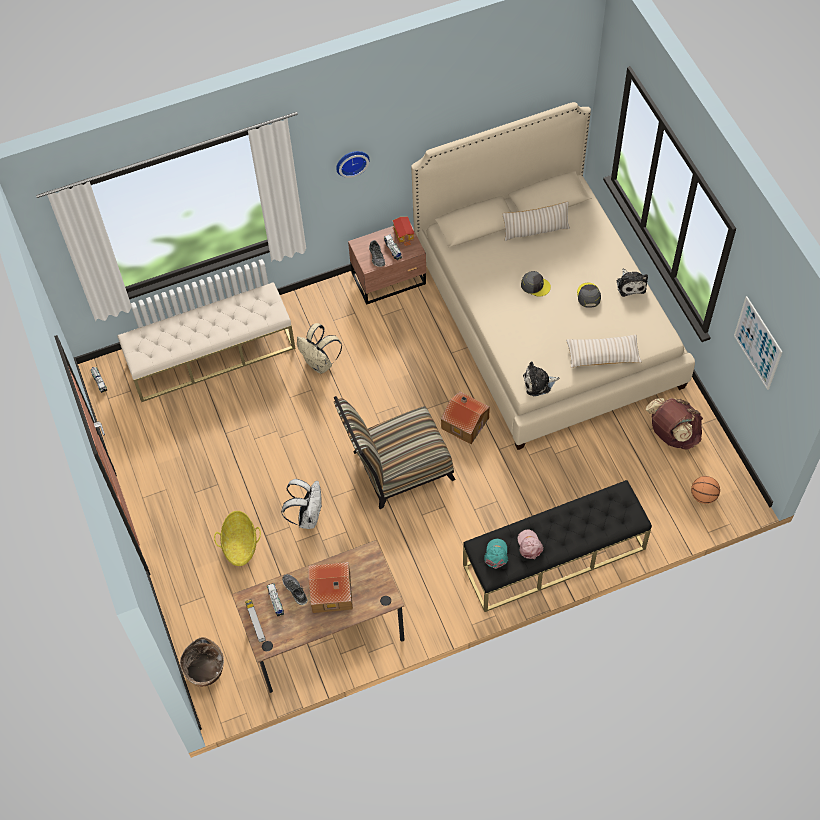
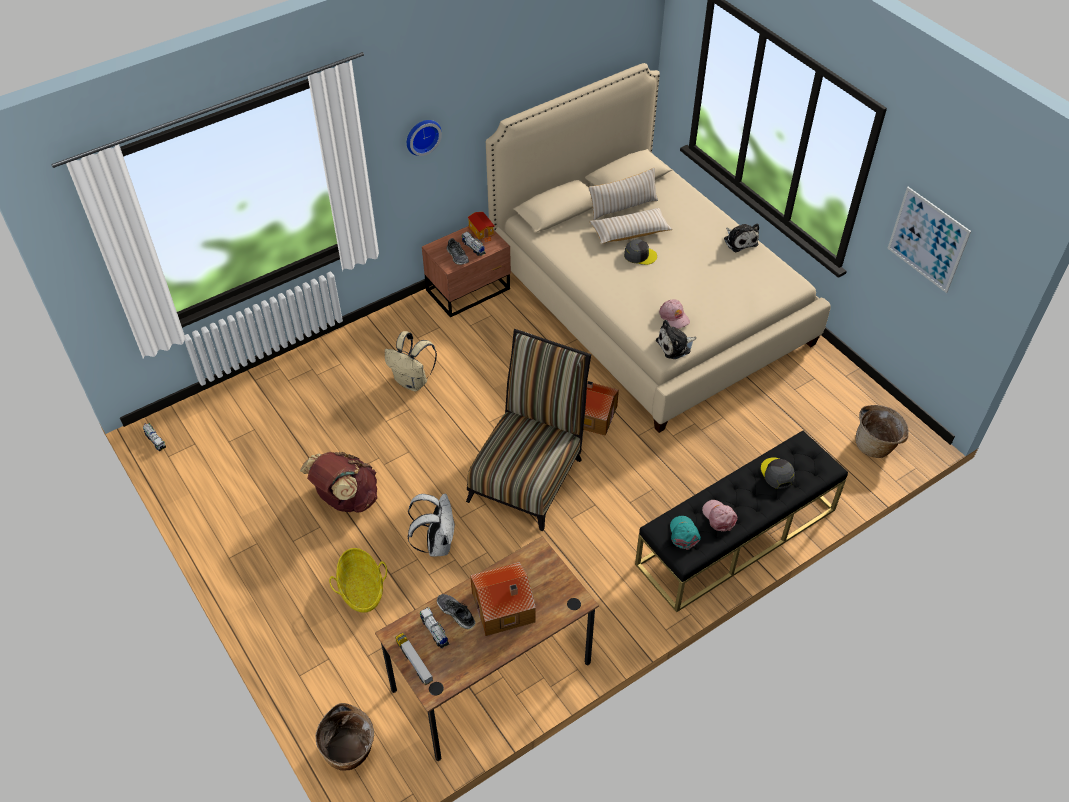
camera: 15 degrees left, 10 degrees down
(211, 355) = (285, 392): beige bench -> none
(397, 468) = (528, 473): chair -> chair turned 150 degrees clockwise
(546, 354) = (674, 316): none -> pink cap
(588, 295) = (699, 256): grey cap -> grey cap (777, 474)
(603, 355) = (735, 309): beige pillow -> beige pillow (630, 232)
(672, 434) = (819, 390): brown backpack -> brown backpack (346, 499)
(703, 496) = (876, 445): basketball -> basket

